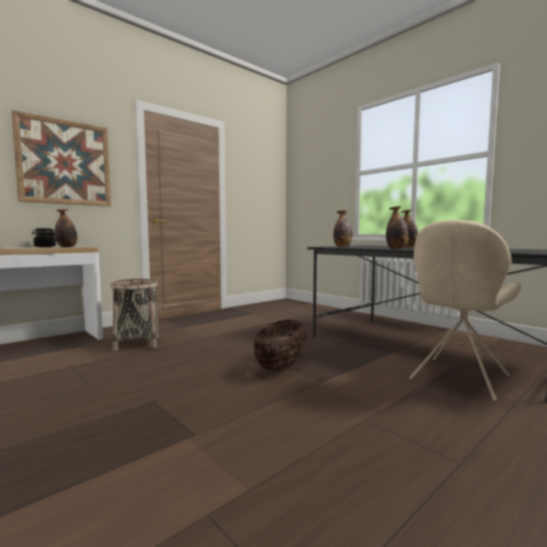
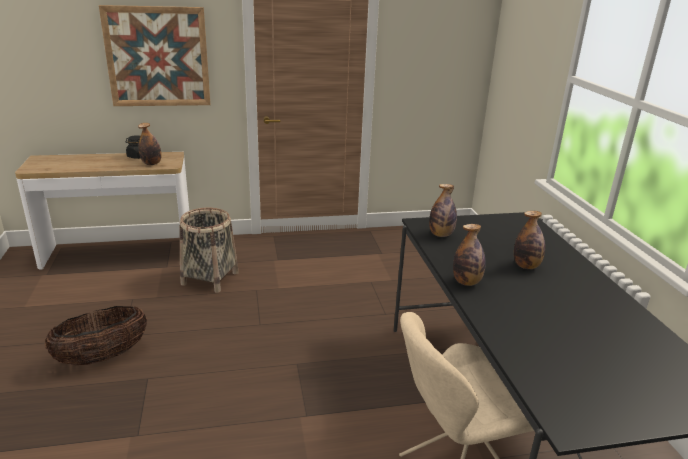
camera: 30 degrees right, 20 degrees up
(281, 366) = (296, 373): basket -> basket (102, 357)

